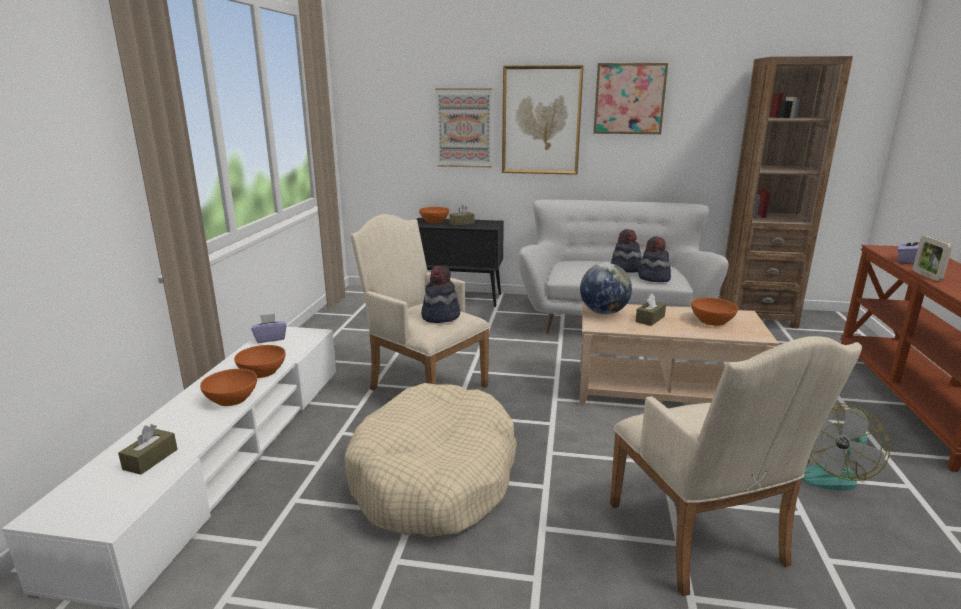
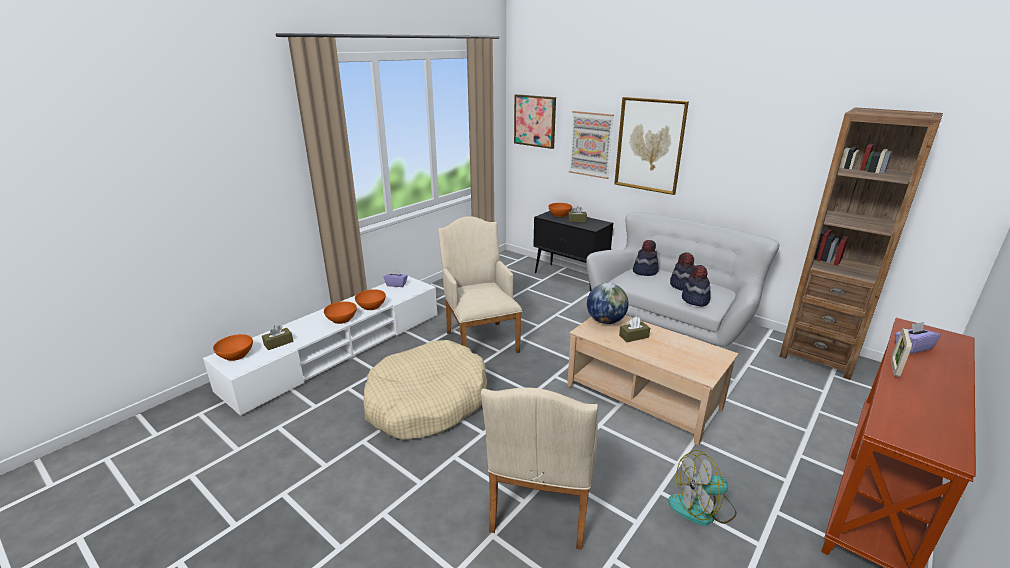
camera: 30 degrees right, 5 degrees up
(440, 316) = (485, 296): hat -> hat (645, 271)
(629, 99) = (726, 134): picture -> picture (535, 121)
(712, 321) = (683, 352): orange bowl -> orange bowl (236, 355)

